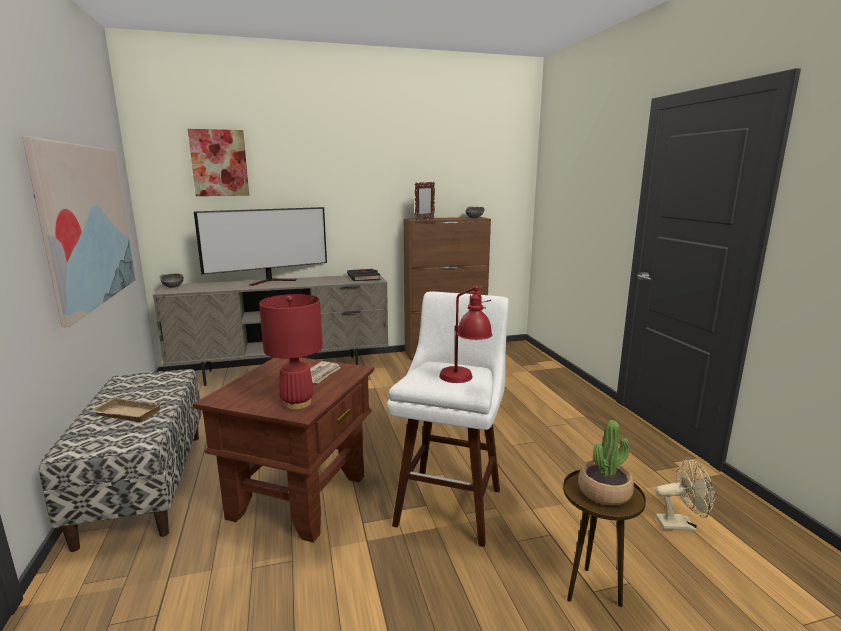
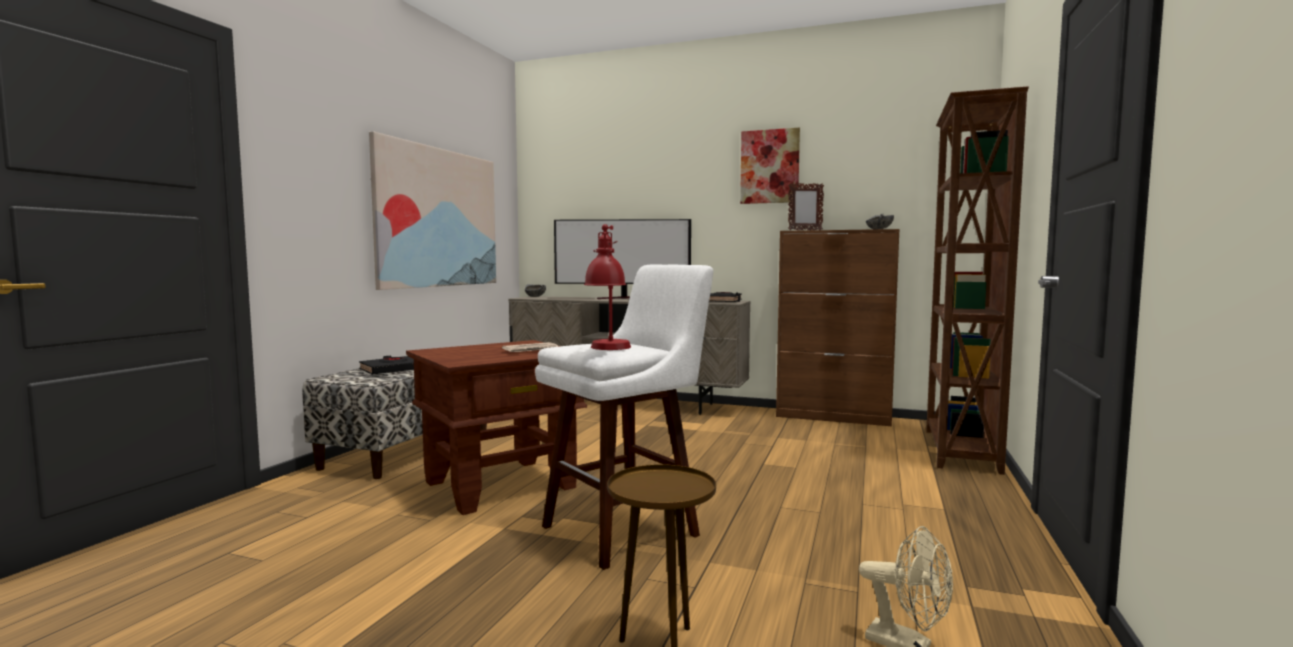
camera: 35 degrees right, 10 degrees down
(126, 414) = (393, 370): beige tray -> black book
(219, 163) = (591, 175): picture -> picture (769, 166)
(297, 403) = (471, 359): red table lamp -> none
(541, 366) = (959, 451): none -> brown bookcase
(604, 492) = (664, 485): potted plant -> none

